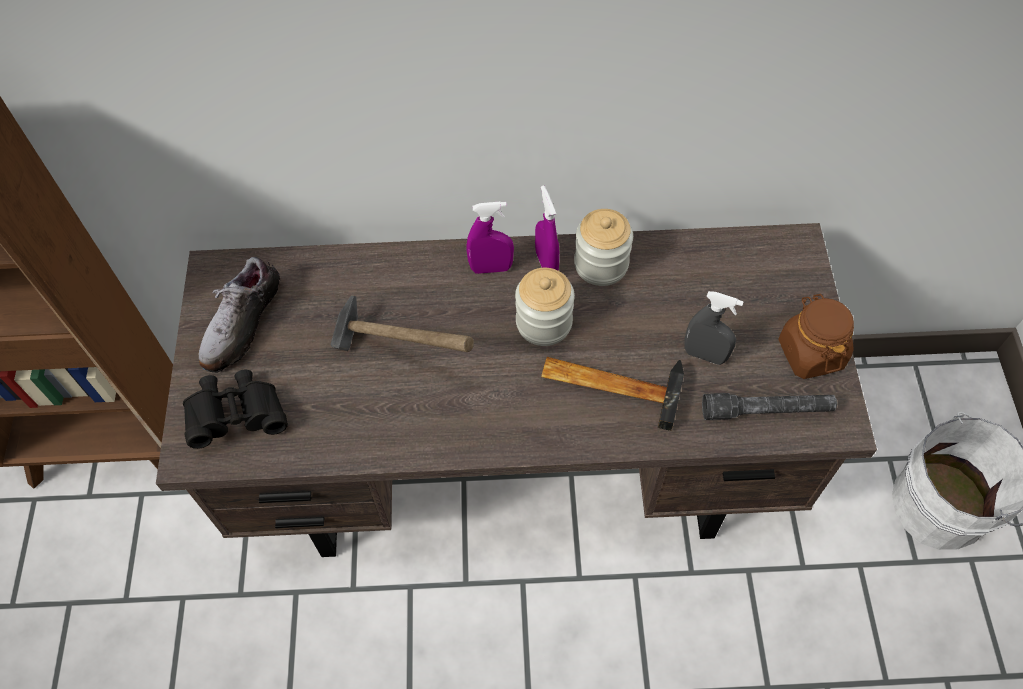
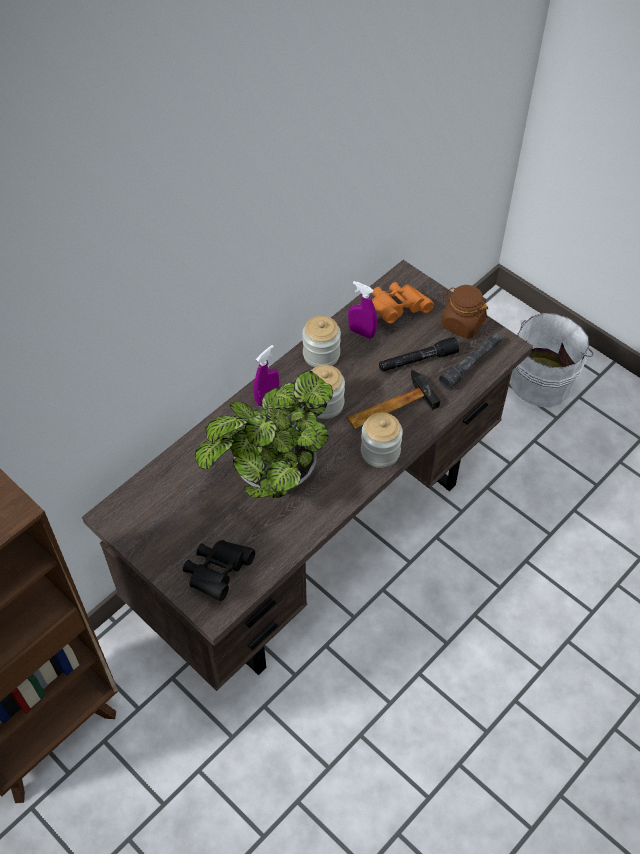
camera: 45 degrees left, 5 degrees down
(241, 324) = (163, 529): shoe -> none
(400, 357) = (271, 476): hammer -> potted plant
(544, 427) = (380, 452): none -> jar
(546, 264) = (293, 374): purple spray bottle -> purple spray bottle (361, 332)
(705, 355) = (417, 360): grey spray bottle -> black flashlight
(748, 277) = (398, 309): none -> orange binoculars

